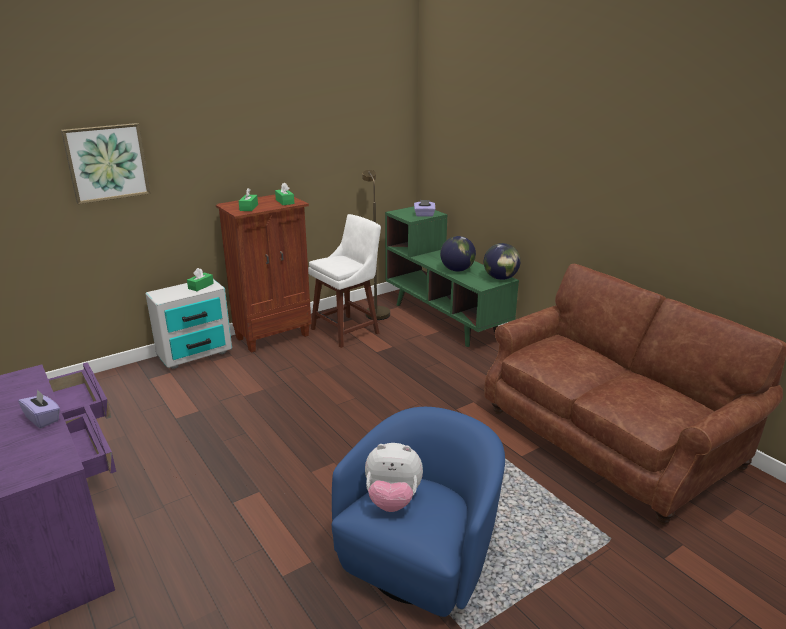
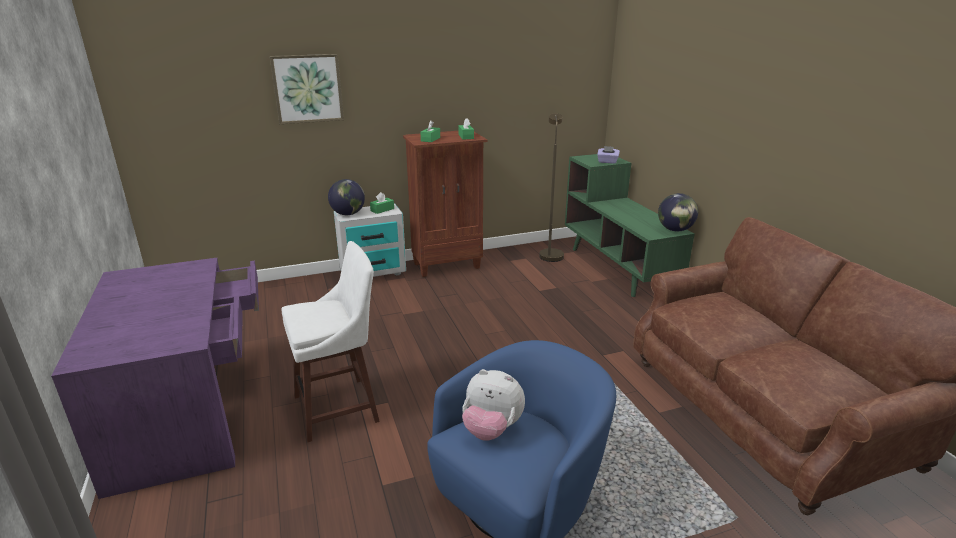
camera: 15 degrees right, 0 degrees up
(43, 419) = (195, 302): purple tissue box -> none
(348, 330) = (518, 267): white chair -> white chair (341, 407)
(457, 270) = (631, 218): globe -> globe (348, 214)

